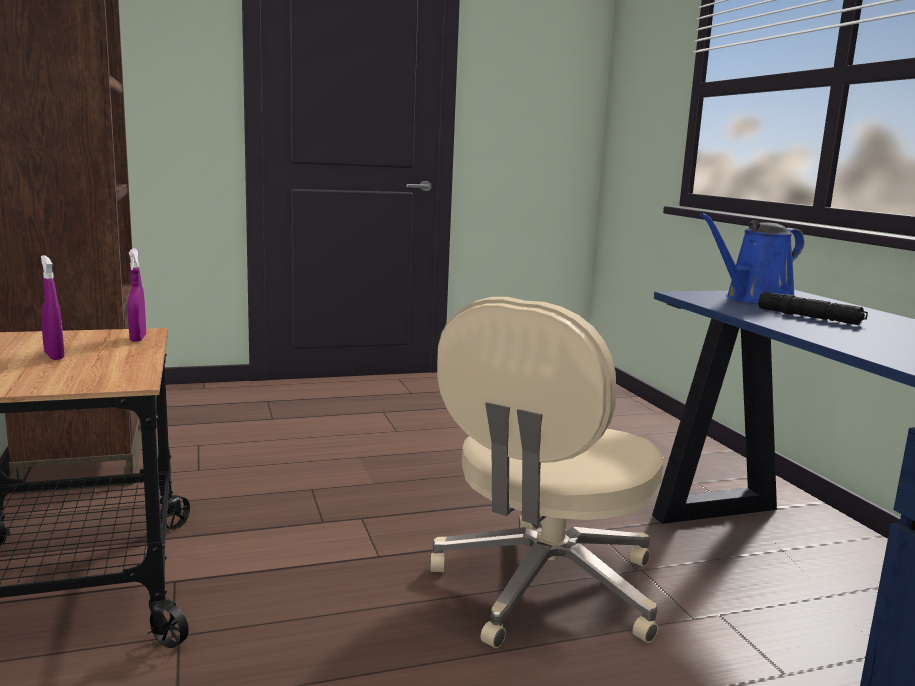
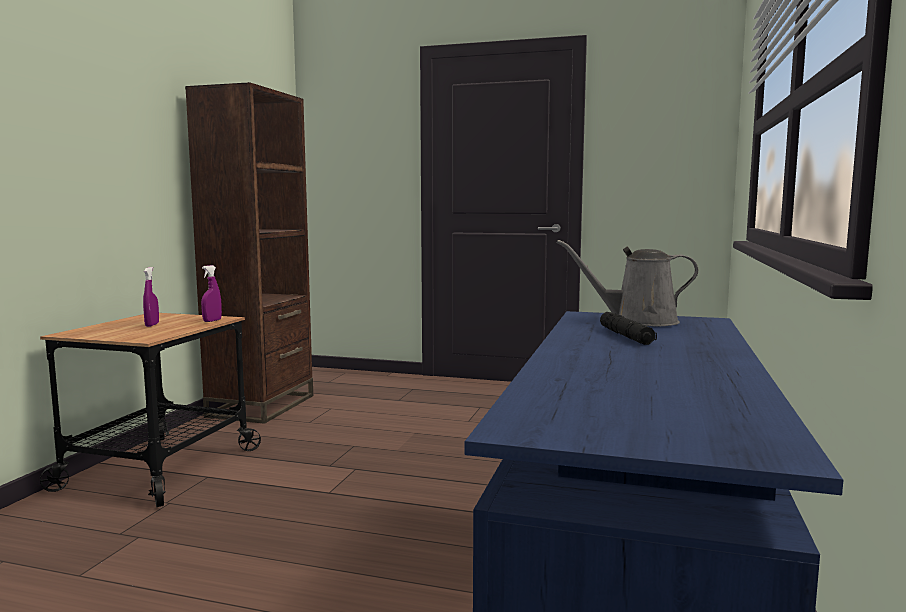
camera: 35 degrees right, 5 degrees down
(544, 588) = (399, 540): beige office chair -> none
(754, 299) = (638, 321): blue watering can -> grey watering can

